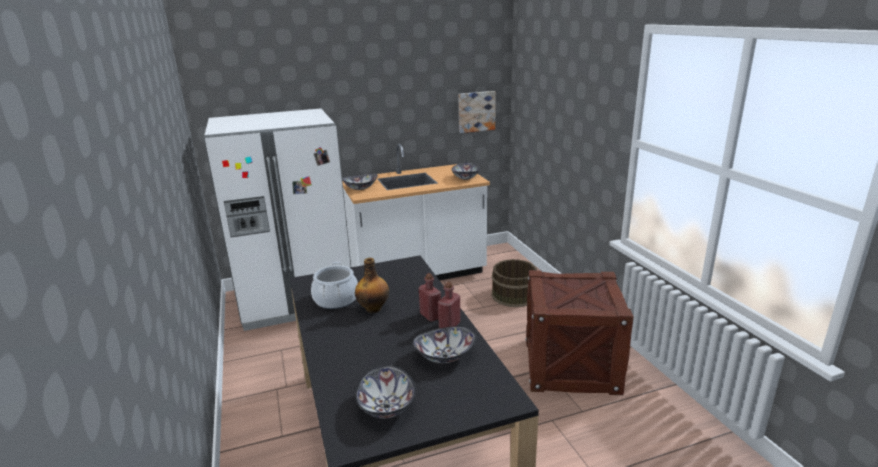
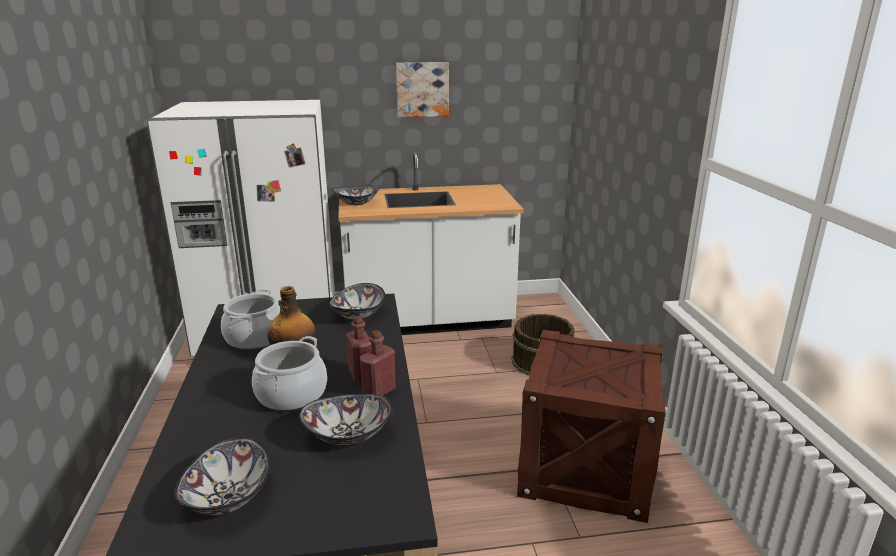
camera: 10 degrees right, 0 degrees up
(388, 335) = (291, 394): none -> cooking pot
(465, 178) = (494, 201): bowl -> bowl (357, 314)
(476, 111) = (523, 117): picture -> picture (422, 89)

